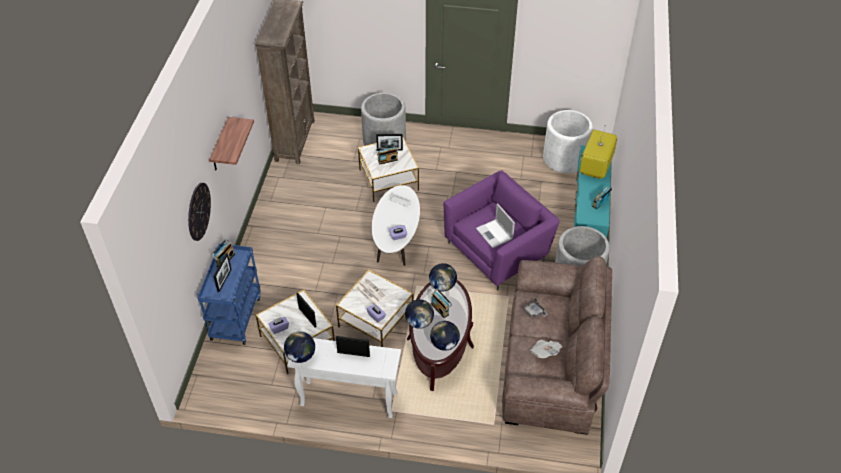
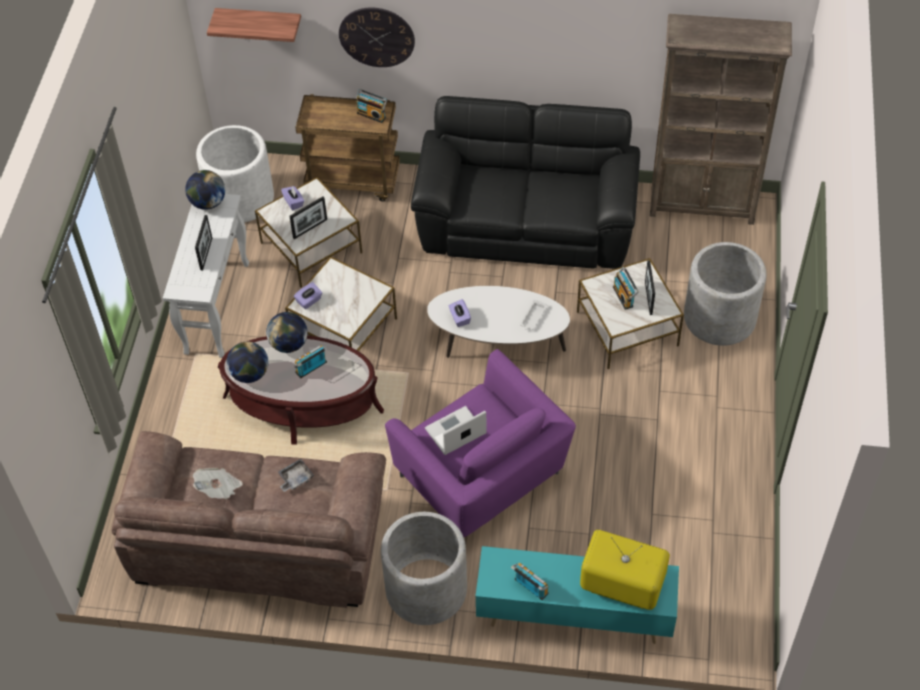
camera: 90 degrees right, 5 degrees up
(220, 146) = (483, 30): shelf -> shelf (259, 22)
(224, 280) = (336, 119): picture frame -> none
(235, 317) = (353, 181): blue cart -> brown cart
(292, 222) = (527, 220): none -> black sofa
(370, 292) = (352, 292): newspaper -> none
(442, 286) = (354, 369): globe -> none
(564, 158) = (714, 586): white planter -> white planter (240, 198)

